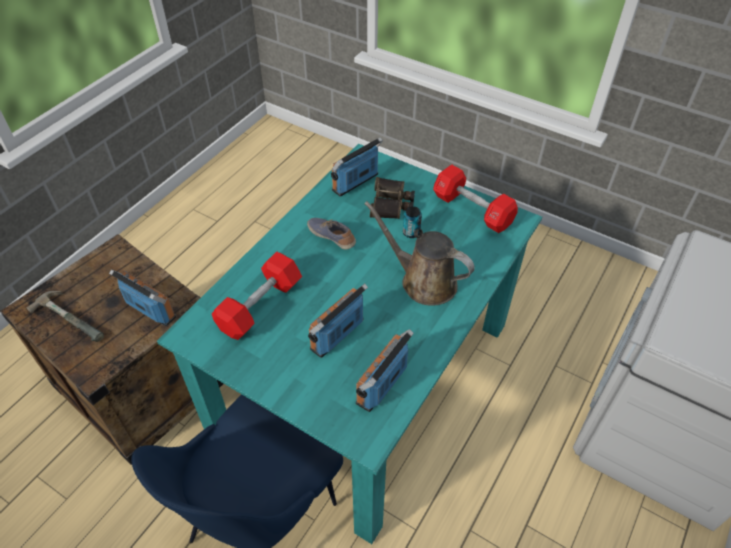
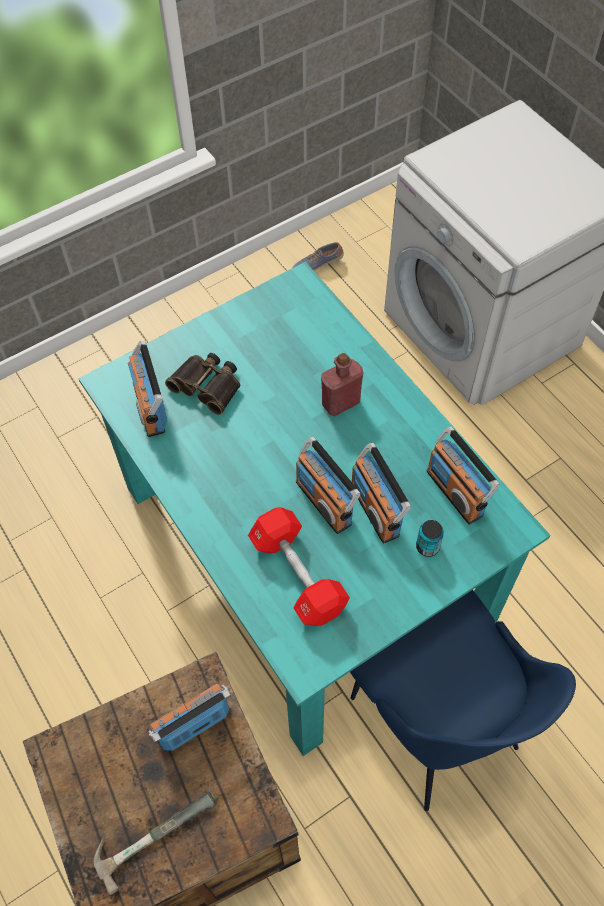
camera: 65 degrees left, 10 degrees up
(328, 301) = (324, 502): none -> radio
(332, 237) = (229, 465): shoe -> shoe (317, 265)
(411, 233) = (265, 385): can -> can (427, 546)
(423, 281) = (341, 403): brown watering can -> red bottle
(472, 209) = (261, 315): red dumbbell -> none

